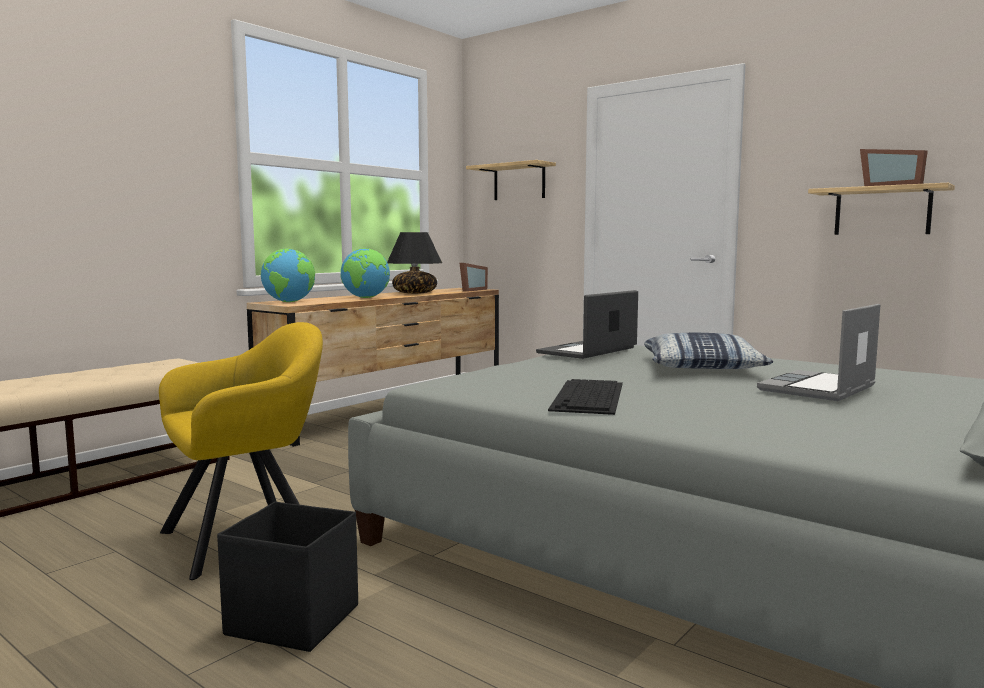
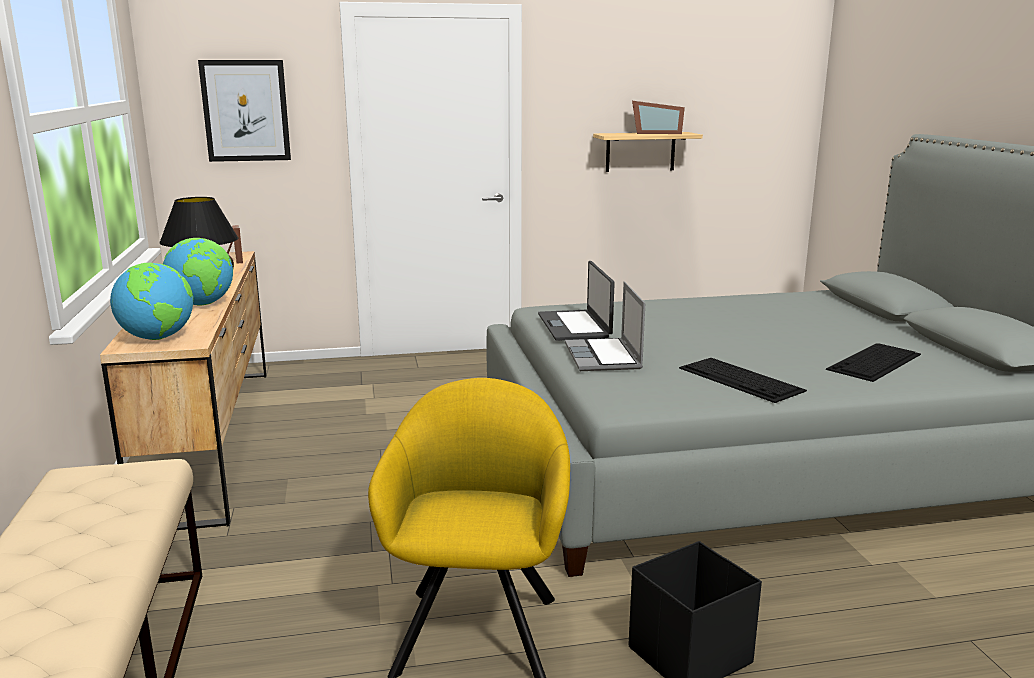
camera: 50 degrees left, 10 degrees up
(519, 182) = (246, 111): shelf -> picture
(702, 368) = (692, 325): pillow -> none
(801, 422) = (874, 362): none -> keyboard
(818, 389) = (796, 328): laptop -> laptop (604, 357)

